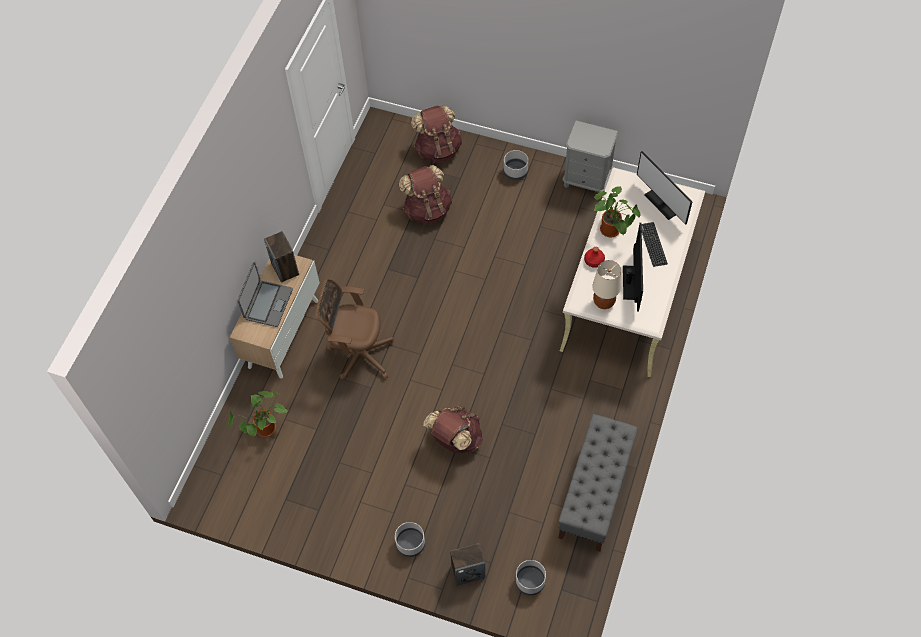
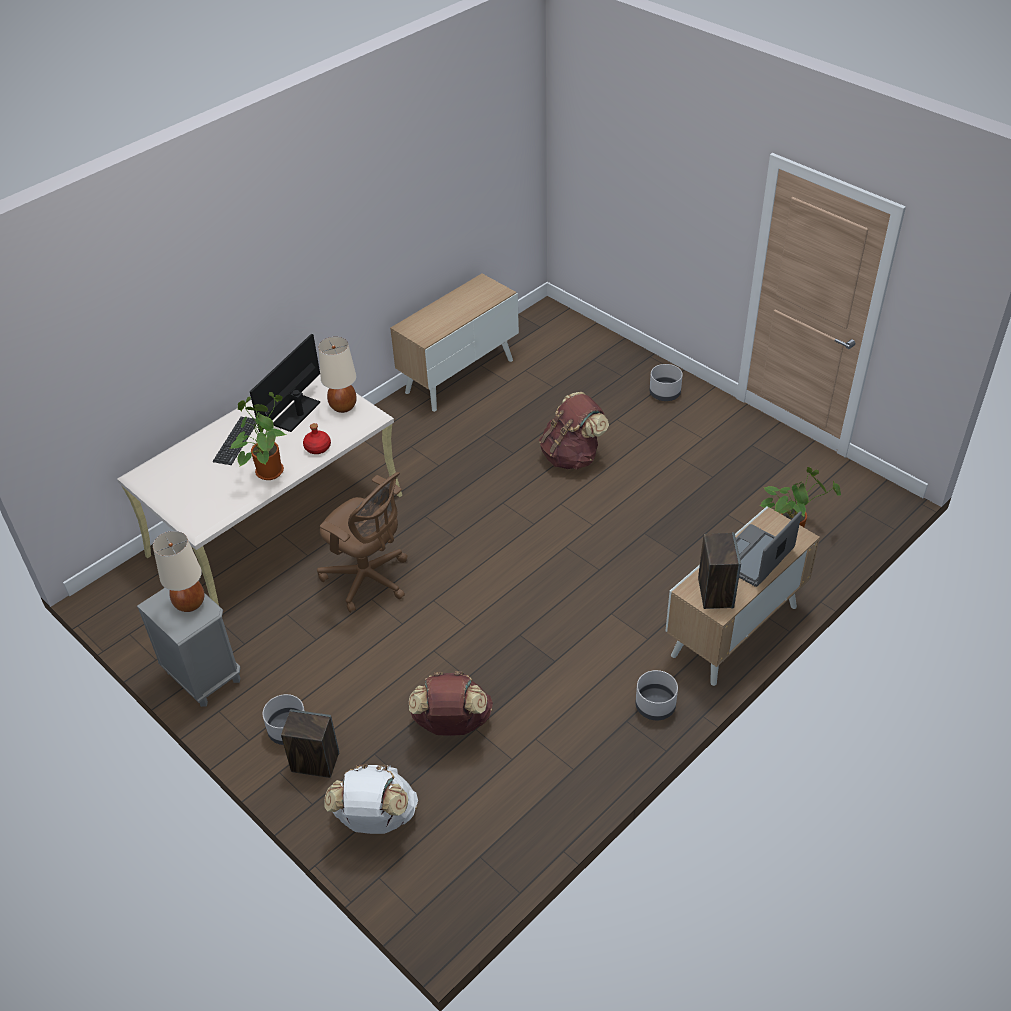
camera: 155 degrees left, 15 degrees down
(358, 354) = (644, 573): brown office chair -> brown office chair (369, 579)
(438, 149) = (375, 818): brown backpack -> white backpack
(468, 571) = (618, 360): speaker -> speaker (314, 762)
(530, 581) = (565, 339): grey planter -> grey planter (655, 706)
(588, 142) = (190, 604): none -> beige table lamp
(595, 493) = (459, 375): grey bench -> cabinet
(663, 203) = (180, 478): monitor -> none

